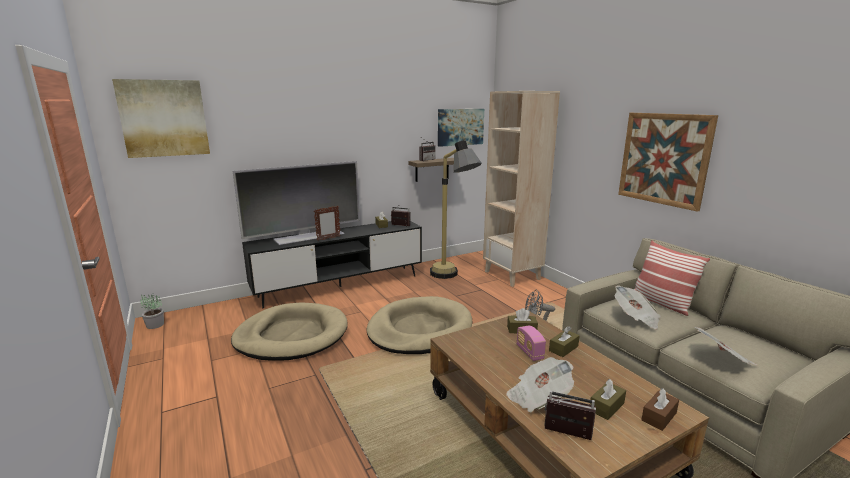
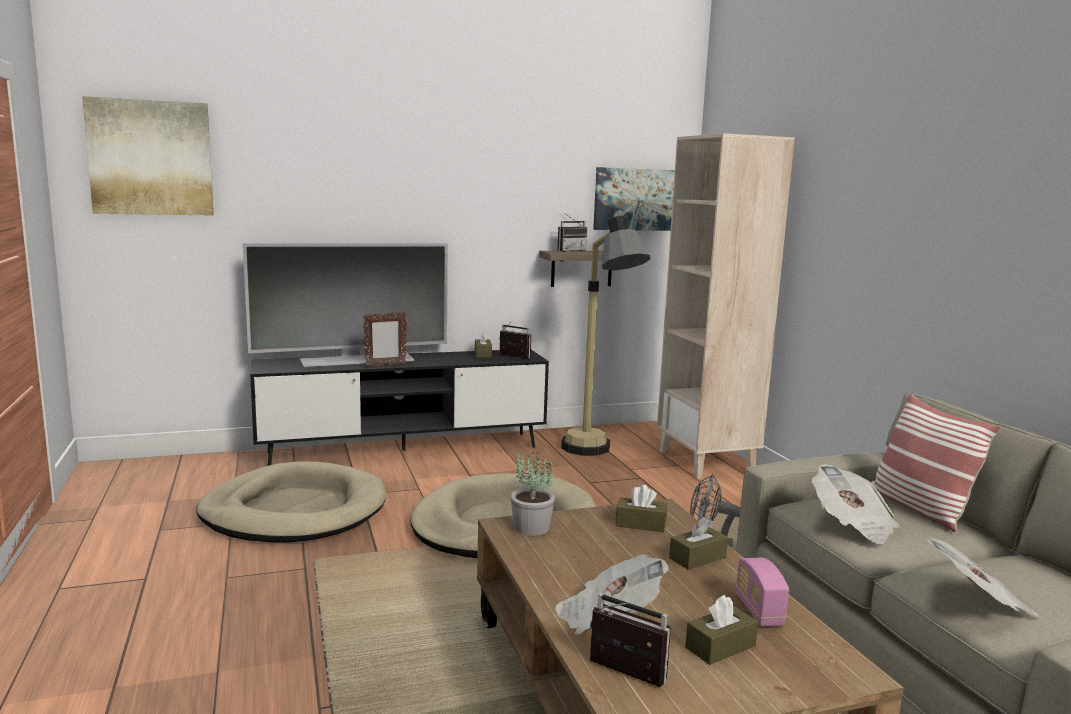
camera: 10 degrees right, 5 degrees down
(154, 325) = (101, 474): potted plant -> potted plant (530, 527)
(529, 352) = (633, 556): radio -> radio (758, 611)
(659, 416) = (807, 673): brown tissue box -> none
(663, 159) = (951, 253): picture -> none

